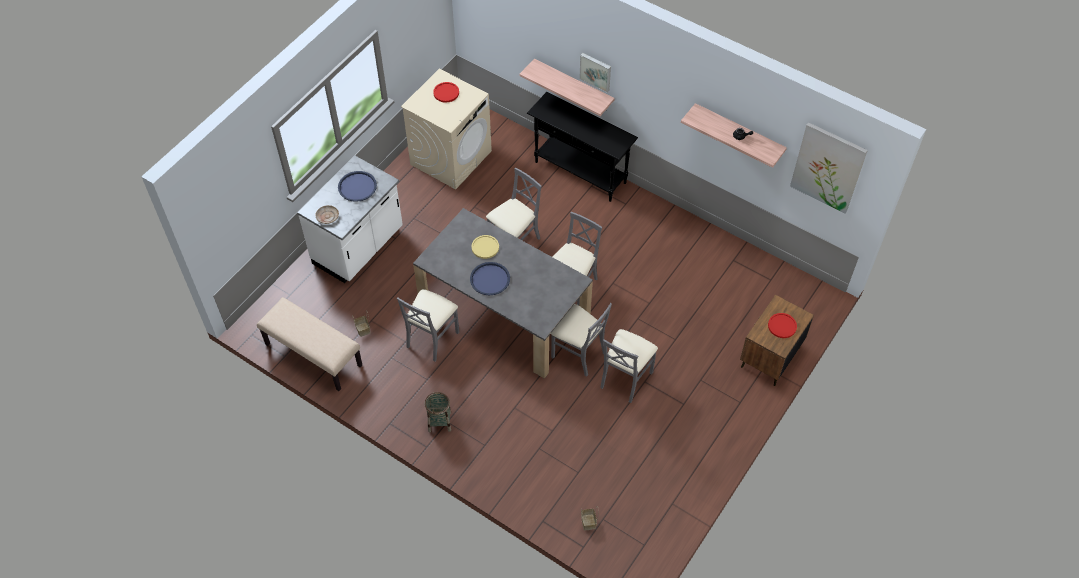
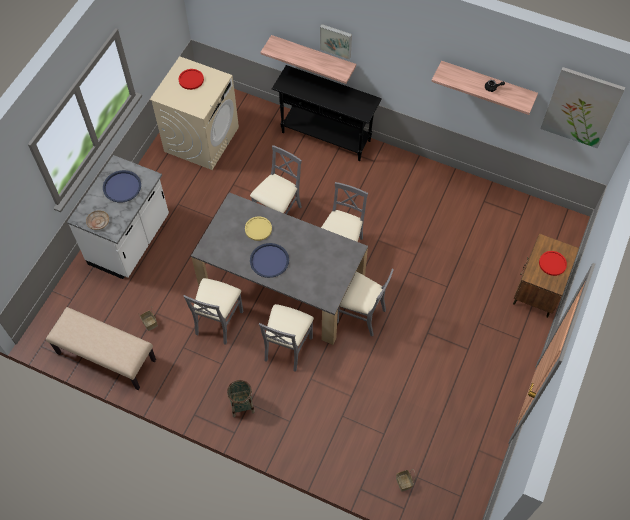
camera: 10 degrees left, 5 degrees up
(625, 378) = (409, 332): grey chair -> grey chair (287, 347)

